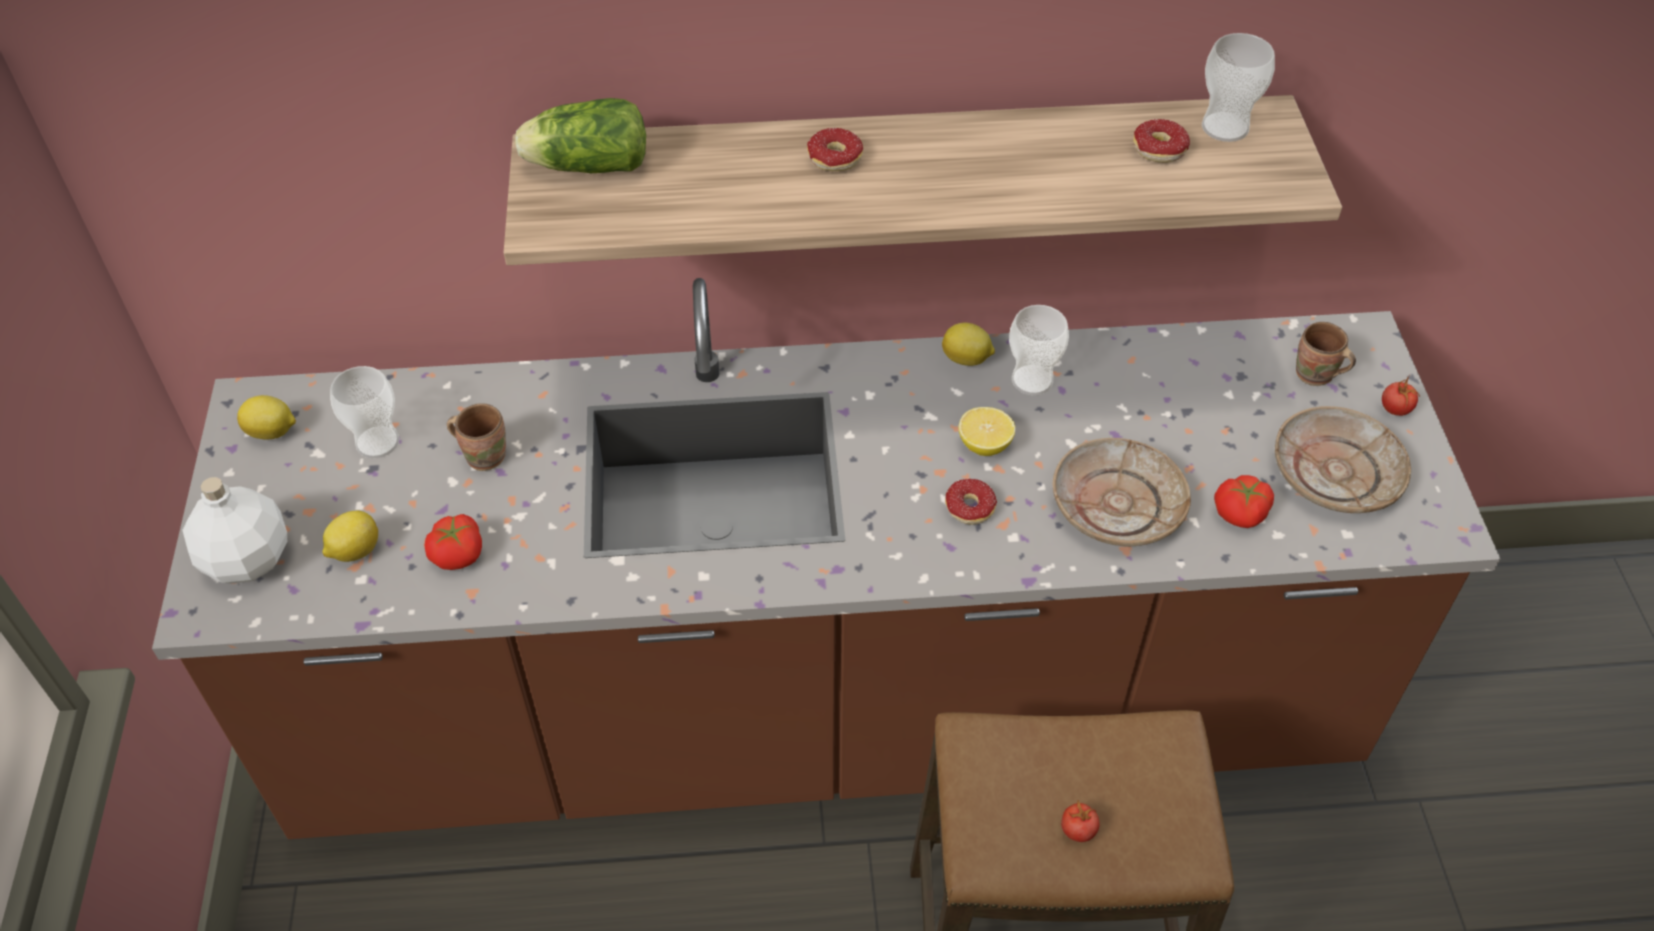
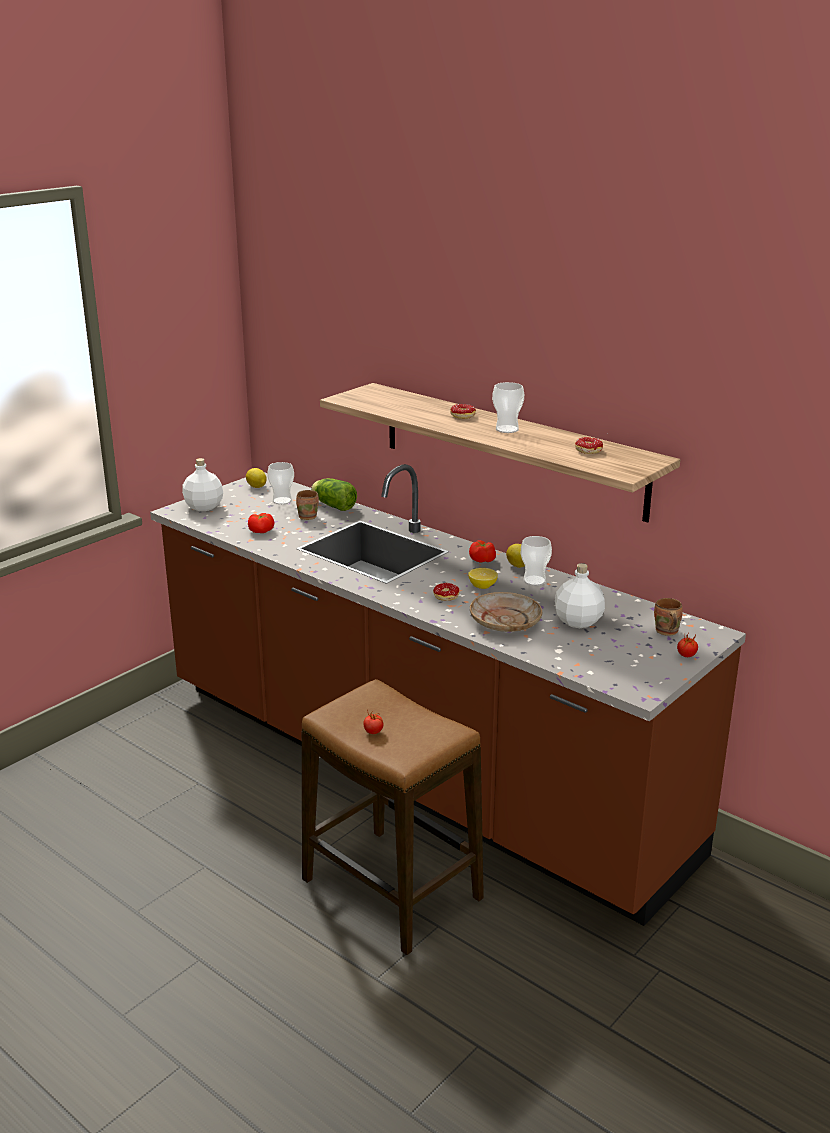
camera: 45 degrees right, 25 degrees down
(354, 551) = (234, 518): lemon -> none
(584, 165) = (379, 393): lettuce -> lettuce (332, 505)
(1198, 434) = (577, 621): none -> white bottle
(1225, 127) = (629, 455): cup -> cup (507, 429)
(1241, 513) = (553, 646): tomato -> tomato (482, 560)
(1336, 472) = (619, 657): beige plate -> none

